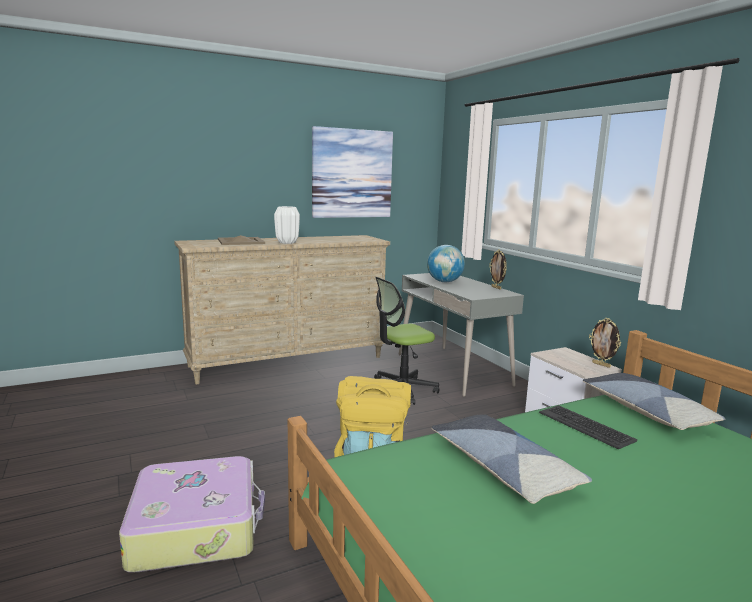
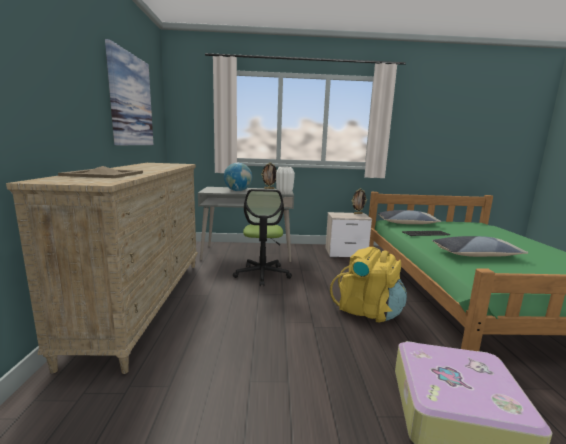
camera: 65 degrees left, 0 degrees up
(287, 242) = (149, 170): white vase -> white vase (284, 193)

